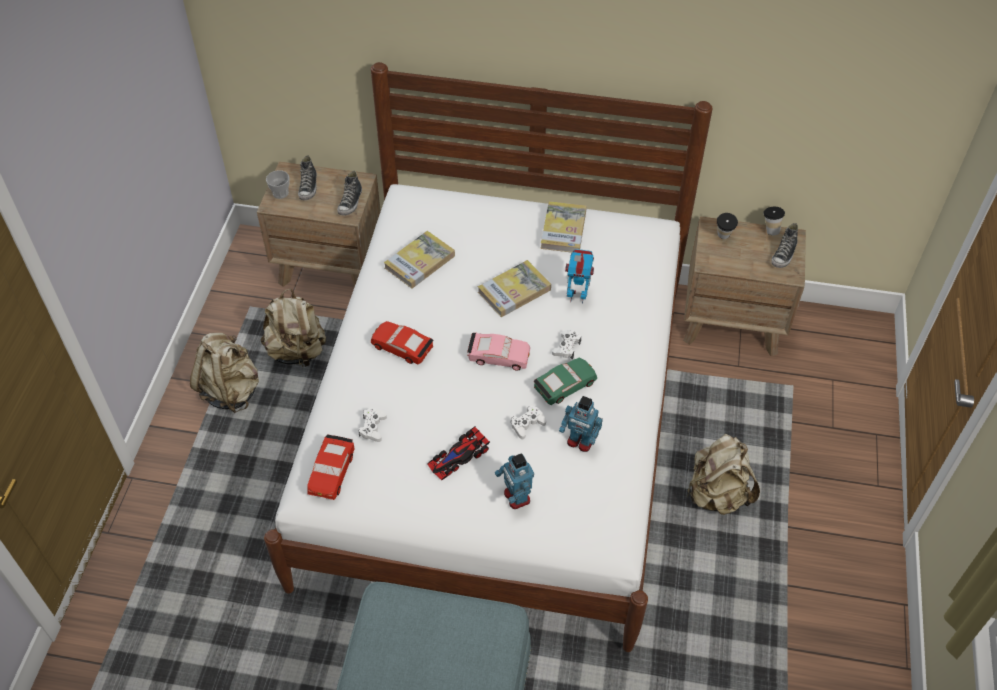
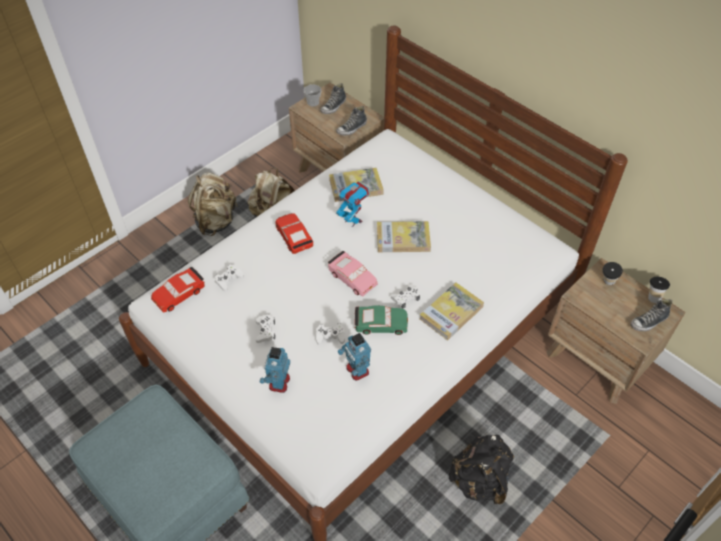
camera: 35 degrees right, 0 degrees up
(458, 456) = (265, 331): toy car -> white game controller
(563, 229) = (477, 214): book -> book (451, 313)
(577, 297) = (445, 266): toy robot -> toy robot (353, 221)
(717, 494) = (479, 480): beige backpack -> black backpack

